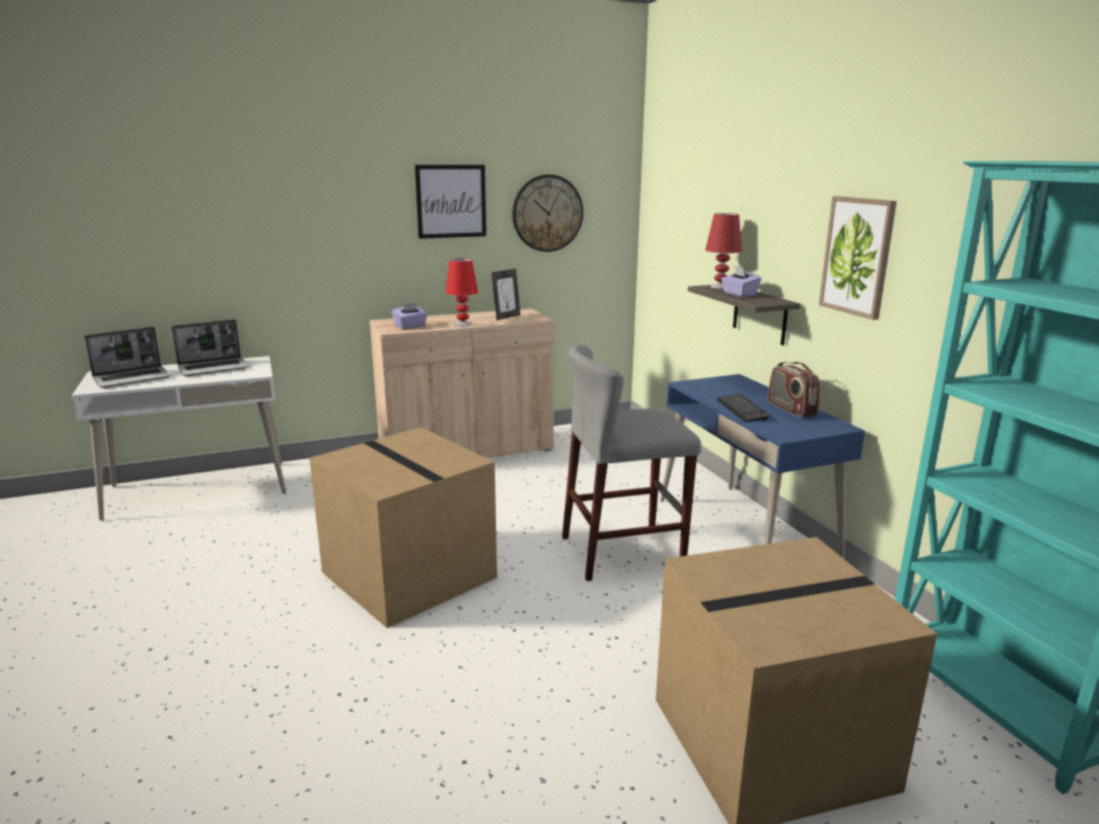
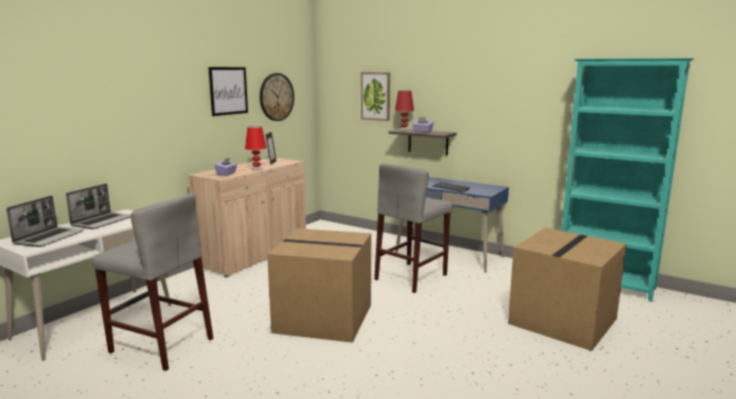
camera: 35 degrees left, 5 degrees down
(205, 543) = (161, 345): none -> grey stool
(791, 409) = (468, 184): radio -> none
(857, 256) = (491, 105): picture -> picture (376, 96)

